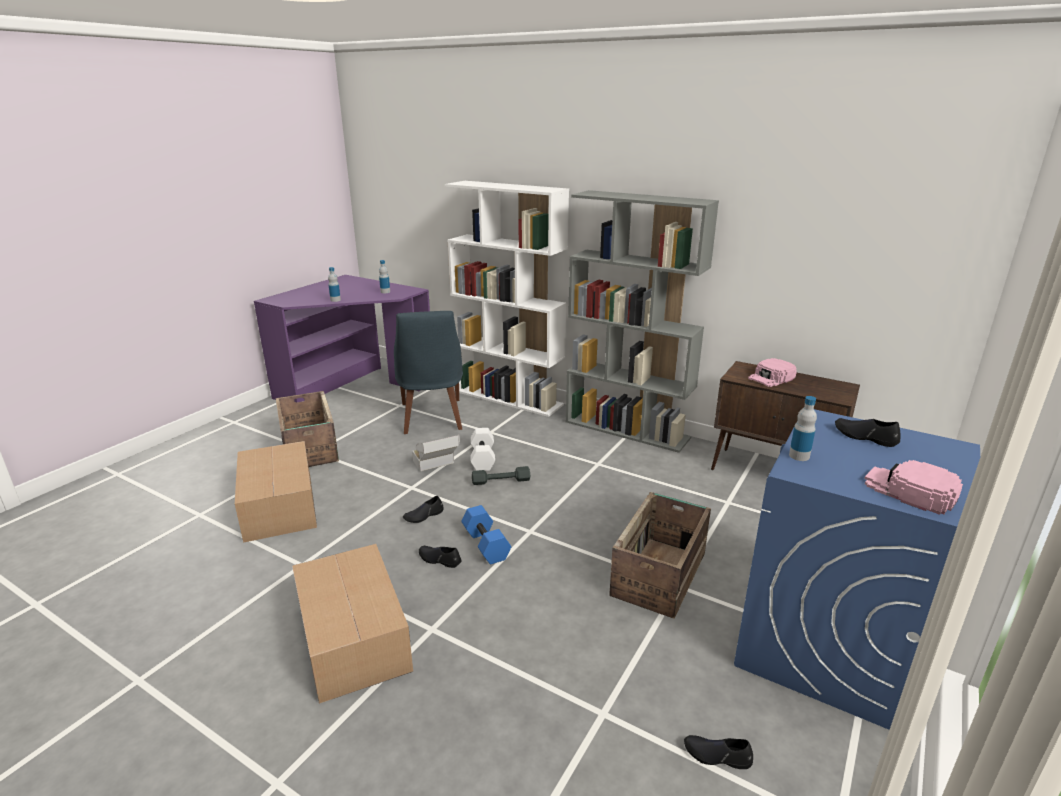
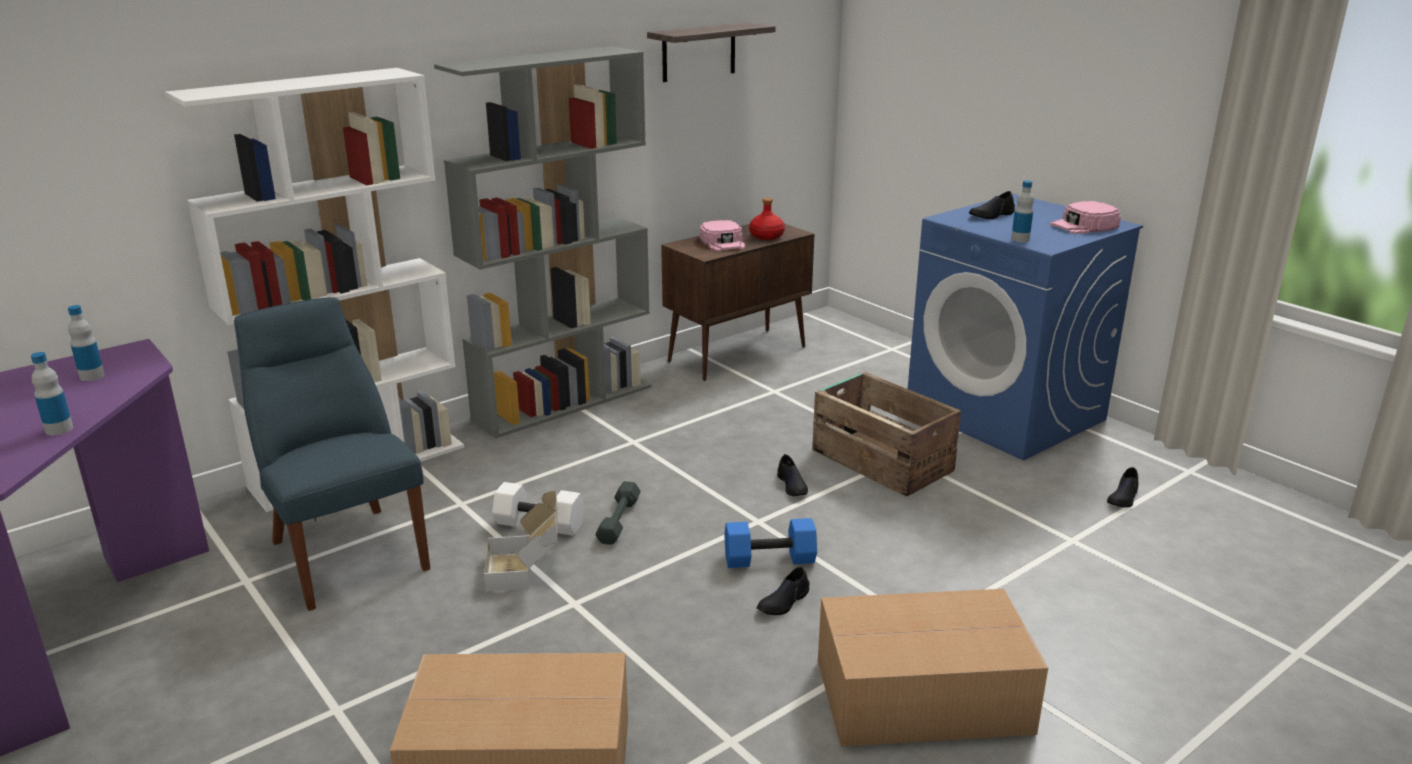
camera: 70 degrees left, 0 degrees up
(309, 449) = (315, 717): crate -> none
(423, 515) = (665, 601): black shoe -> black shoe (792, 485)
(432, 418) = (345, 551): blue chair -> blue chair turned 135 degrees counterclockwise
(809, 220) = (699, 52): none -> shelf
(811, 389) = (766, 236): none -> red bottle

